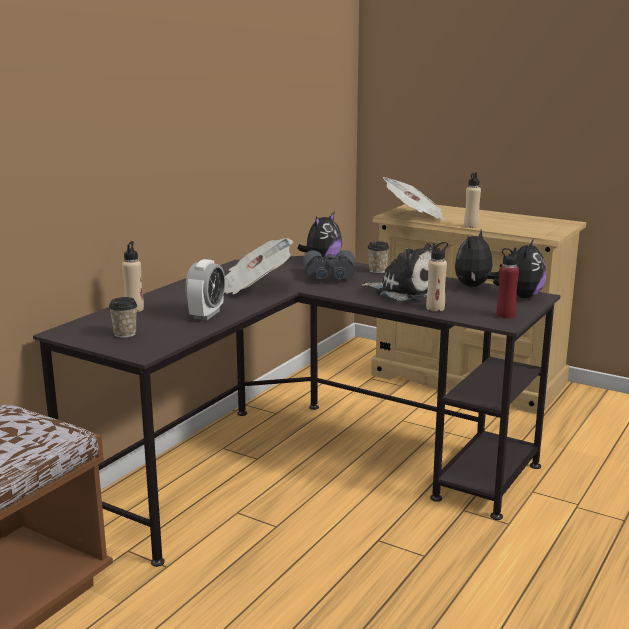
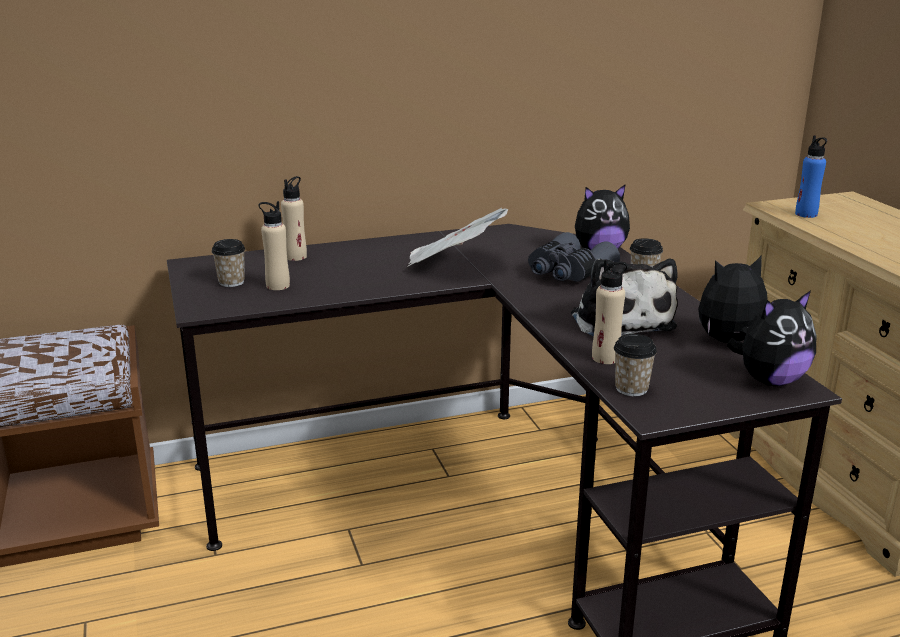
camera: 40 degrees right, 5 degrees up
(206, 314) = (343, 283): alarm clock -> none
(414, 216) = (806, 214): newspaper -> blue bottle
(471, 226) = (860, 248): beige bottle -> beige bottle (277, 286)
(474, 317) = (631, 389): none -> cup
(505, 315) = (682, 401): red bottle -> none

